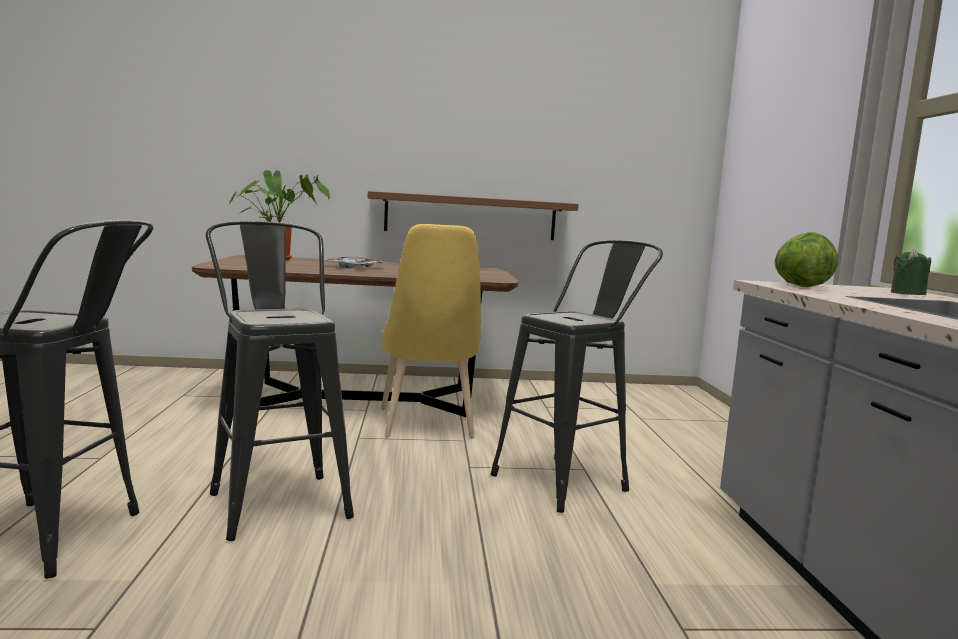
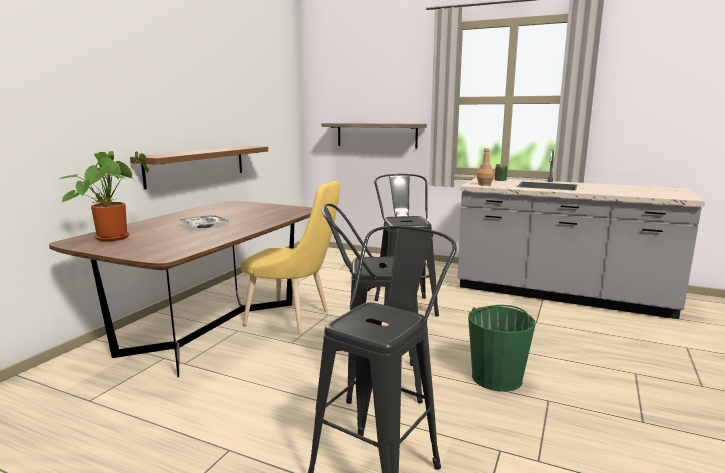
camera: 60 degrees left, 5 degrees up
(353, 600) = (497, 377): none -> green bucket
(791, 199) = (376, 135): none -> shelf
(800, 286) = (484, 184): lettuce -> brown bottle

